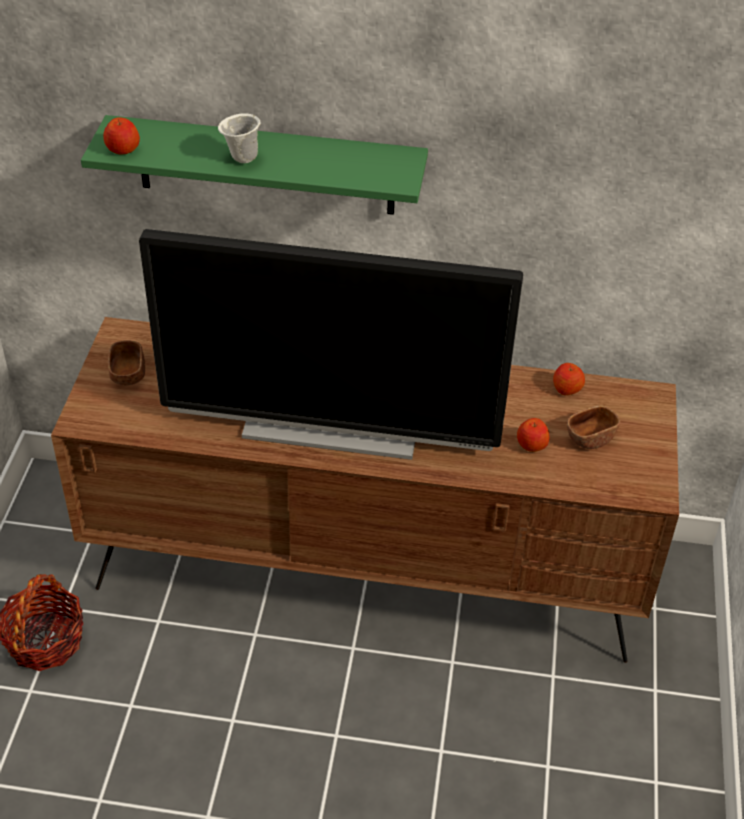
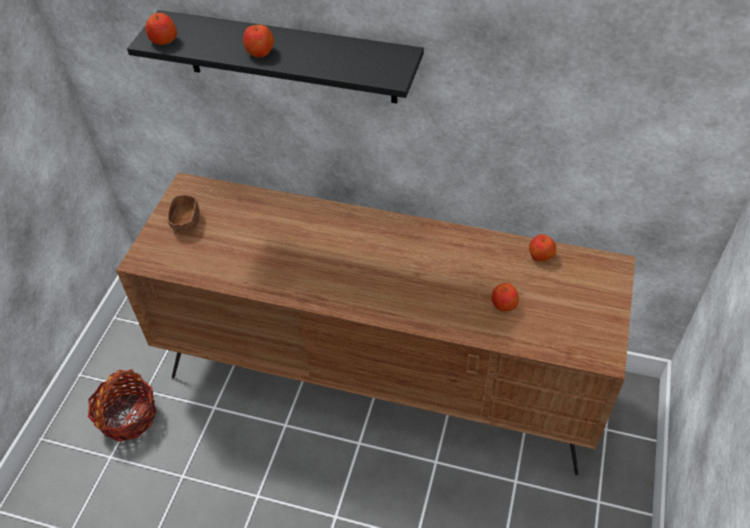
camera: 10 degrees right, 5 degrees up
(241, 158) = (260, 52): white mug -> apple
(266, 166) = (290, 57): green shelf -> black shelf
(331, 429) = (338, 280): television -> none
(590, 438) = (554, 301): brown bowl -> none

